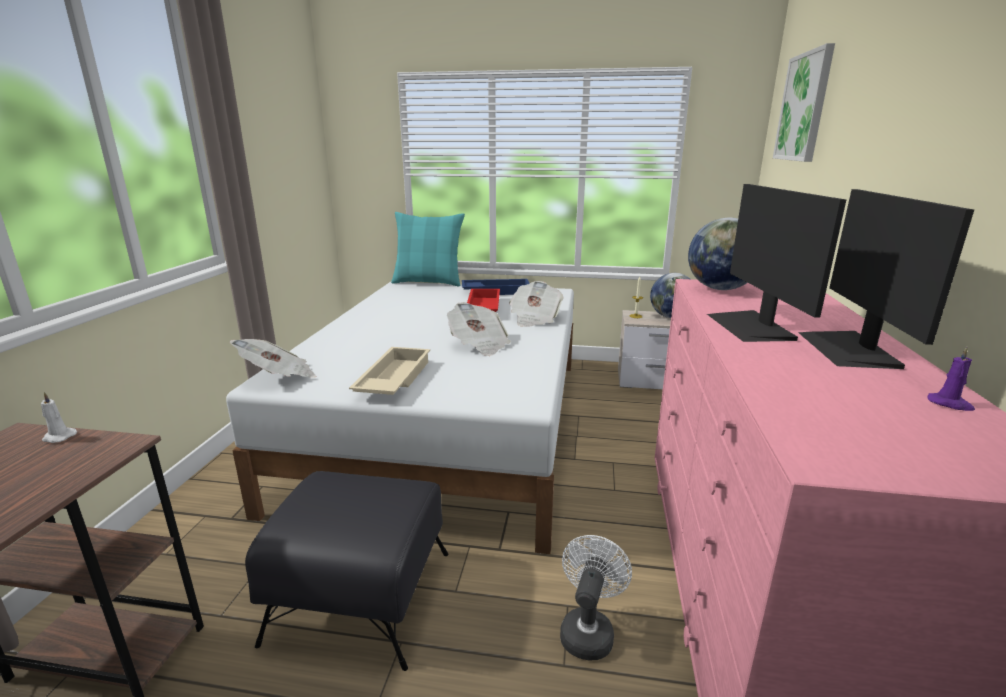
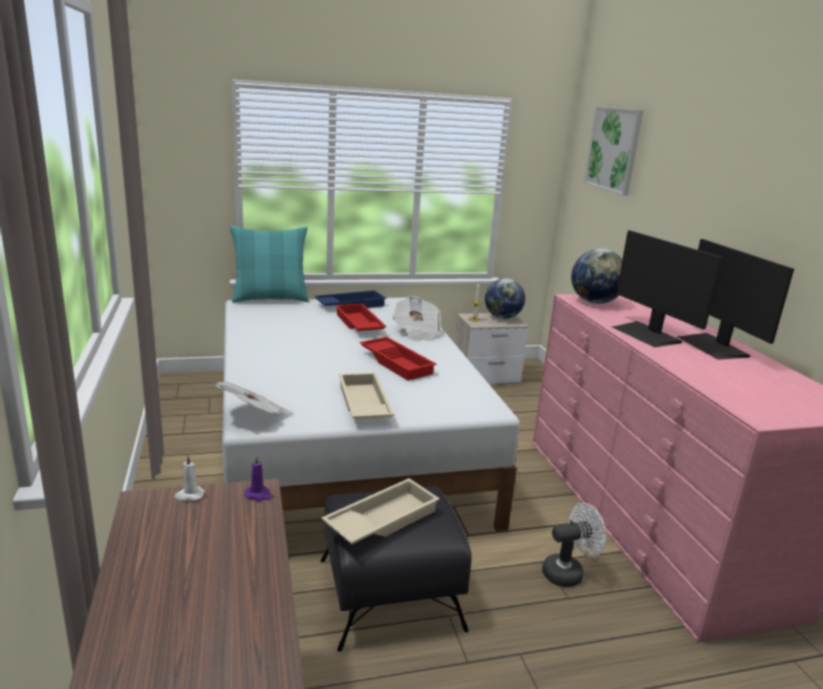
camera: 25 degrees left, 0 degrees up
(327, 507) = (381, 519): none -> beige tray
(479, 345) = (397, 363): newspaper -> red tray
(588, 630) = (568, 572): white fan -> white fan turned 75 degrees clockwise
(950, 404) = (785, 377): purple candle -> purple candle (258, 495)

